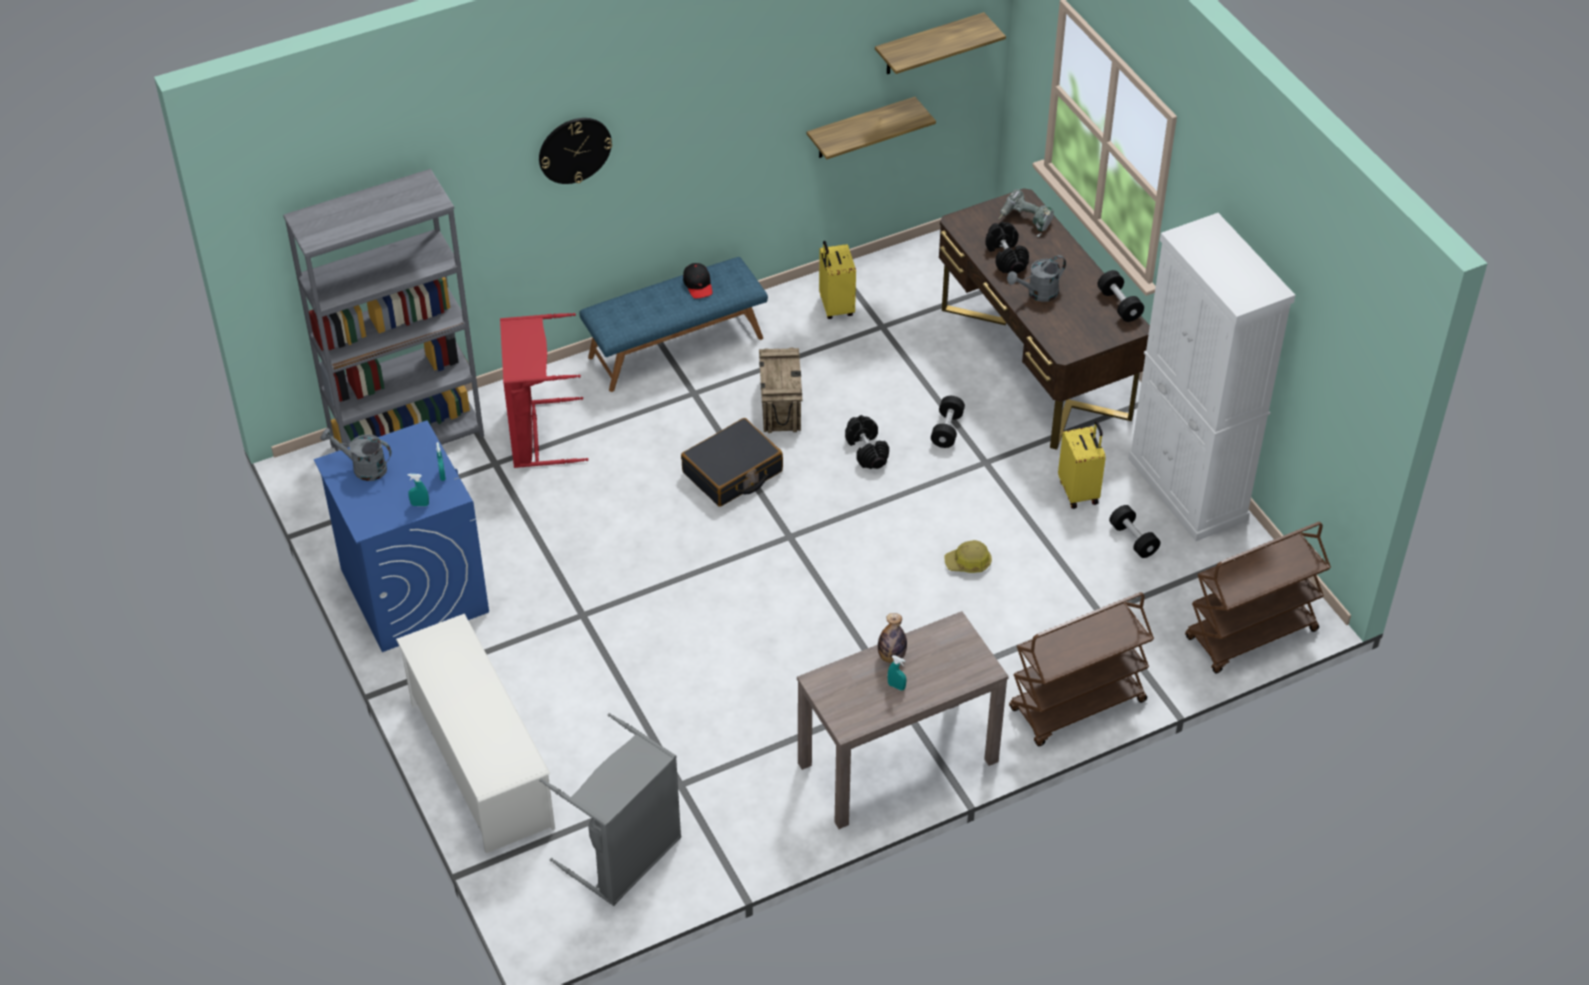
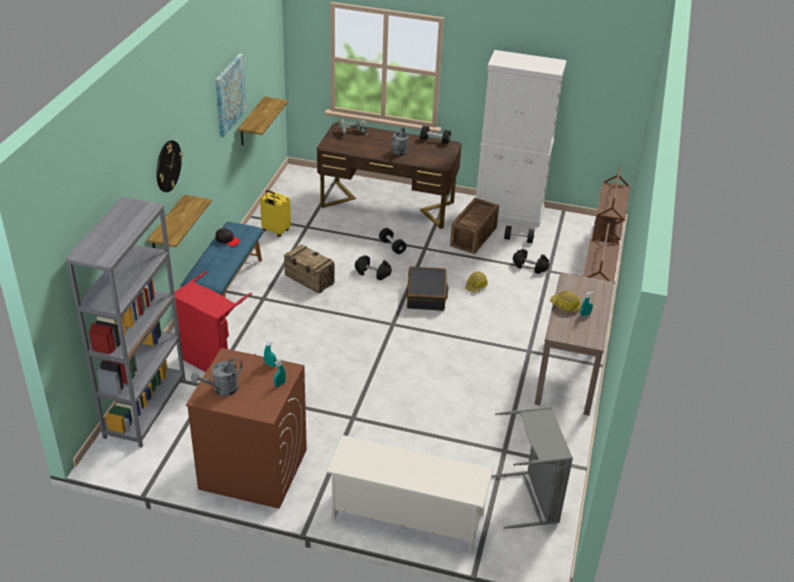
camera: 50 degrees left, 10 degrees down
(413, 590) = (252, 469): blue washing machine -> brown washing machine
(732, 472) = (329, 317): black suitcase -> black suitcase (426, 295)
(788, 80) = (229, 94): none -> picture
(891, 657) = (565, 305): bottle -> hard hat
(929, 44) = (265, 61): shelf -> shelf (167, 227)
(1005, 257) = (366, 148): black dumbbell -> black dumbbell (530, 267)
(1079, 492) = (474, 236): yellow suitcase -> crate

